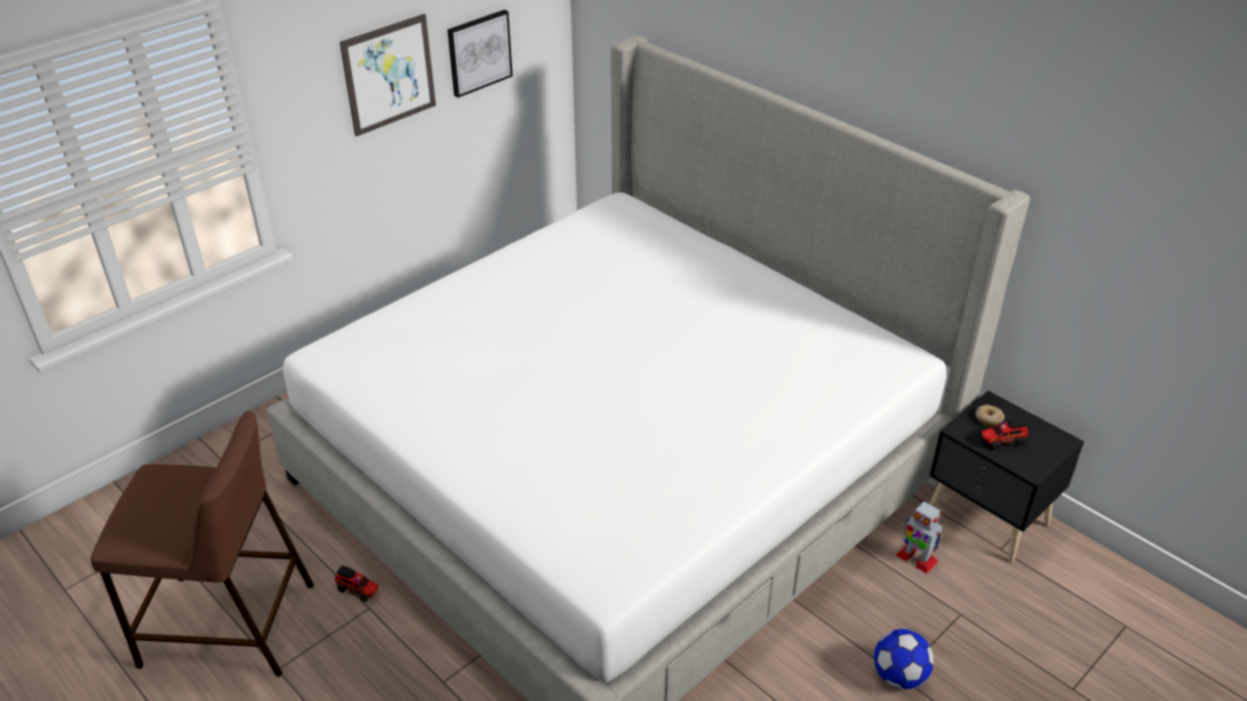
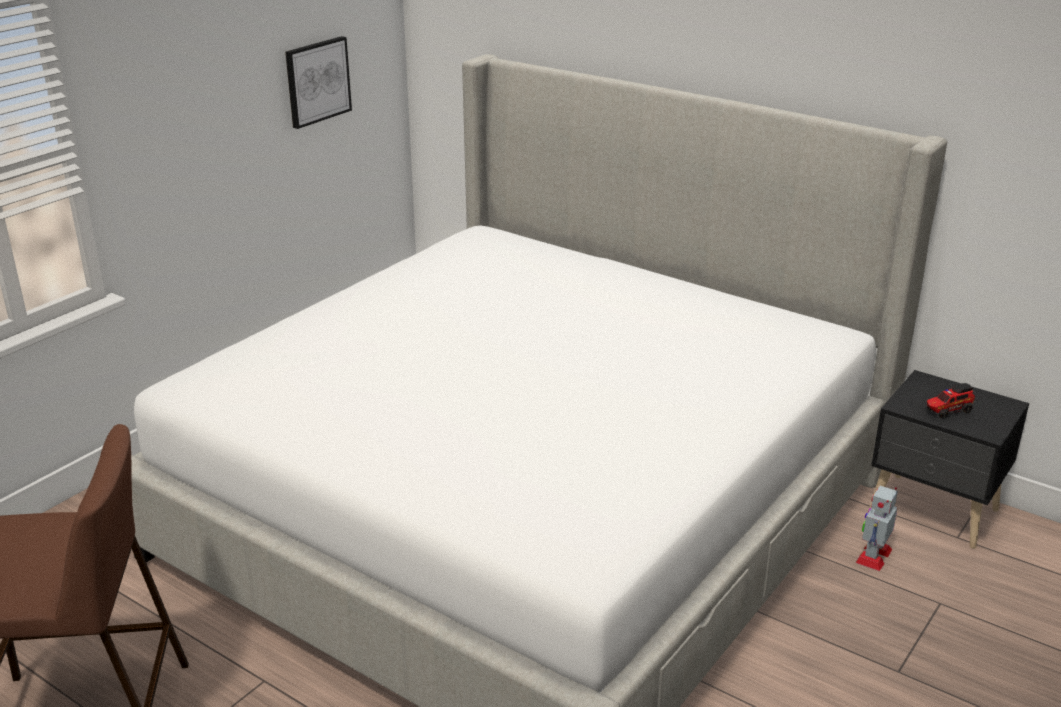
camera: 10 degrees left, 10 degrees down
(359, 590) = (247, 663): toy truck -> none
(389, 74) = (226, 96): picture -> none
(899, 676) = (897, 671): football -> none
(916, 558) = (873, 555): toy robot -> toy robot turned 90 degrees clockwise
(988, 419) = (925, 394): donut -> none

